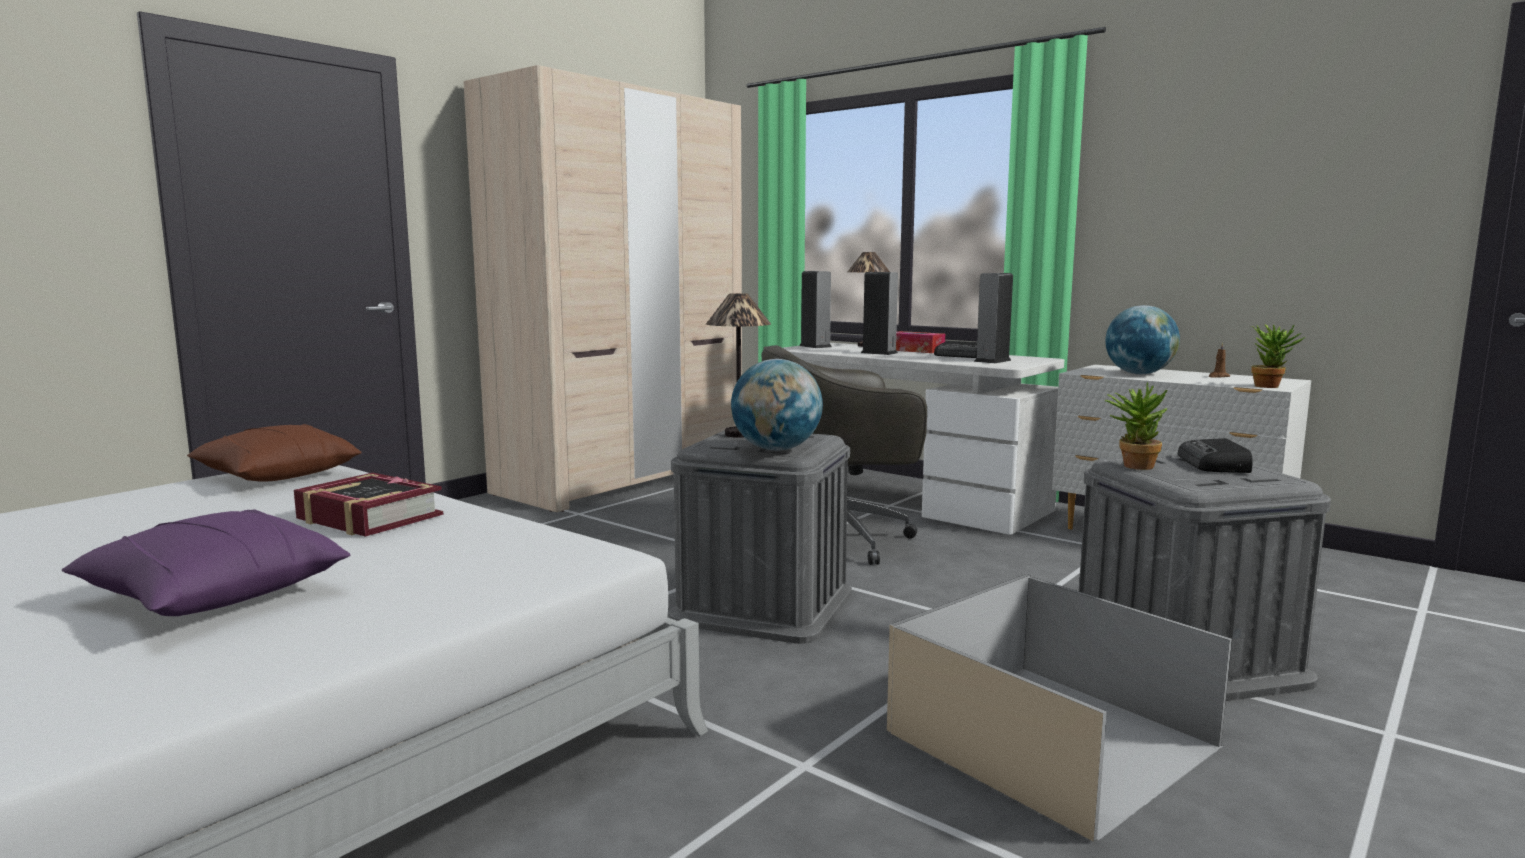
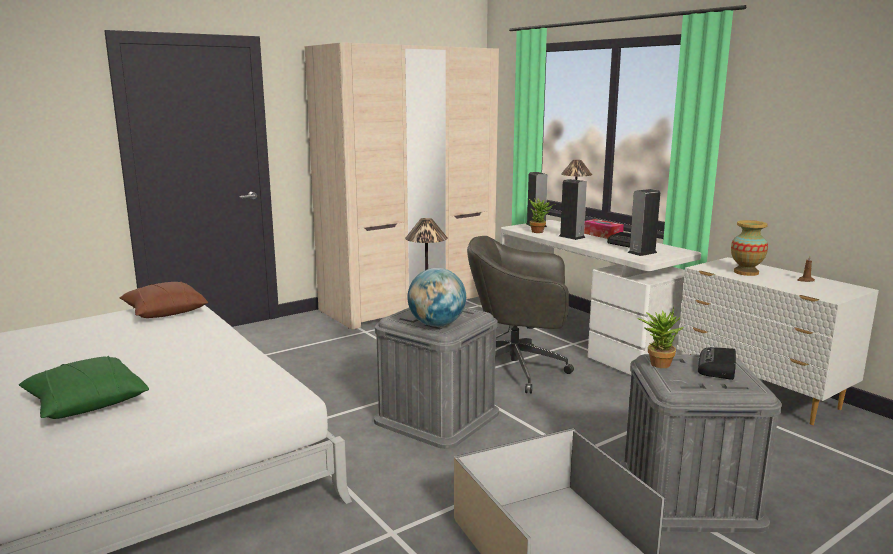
camera: 15 degrees right, 5 degrees up
(214, 596) = (86, 403): purple pillow -> green pillow
(369, 517) = (190, 352): book -> none
(1139, 374) = (746, 272): globe -> vase
(1271, 386) = (831, 296): potted plant -> potted plant (540, 232)

